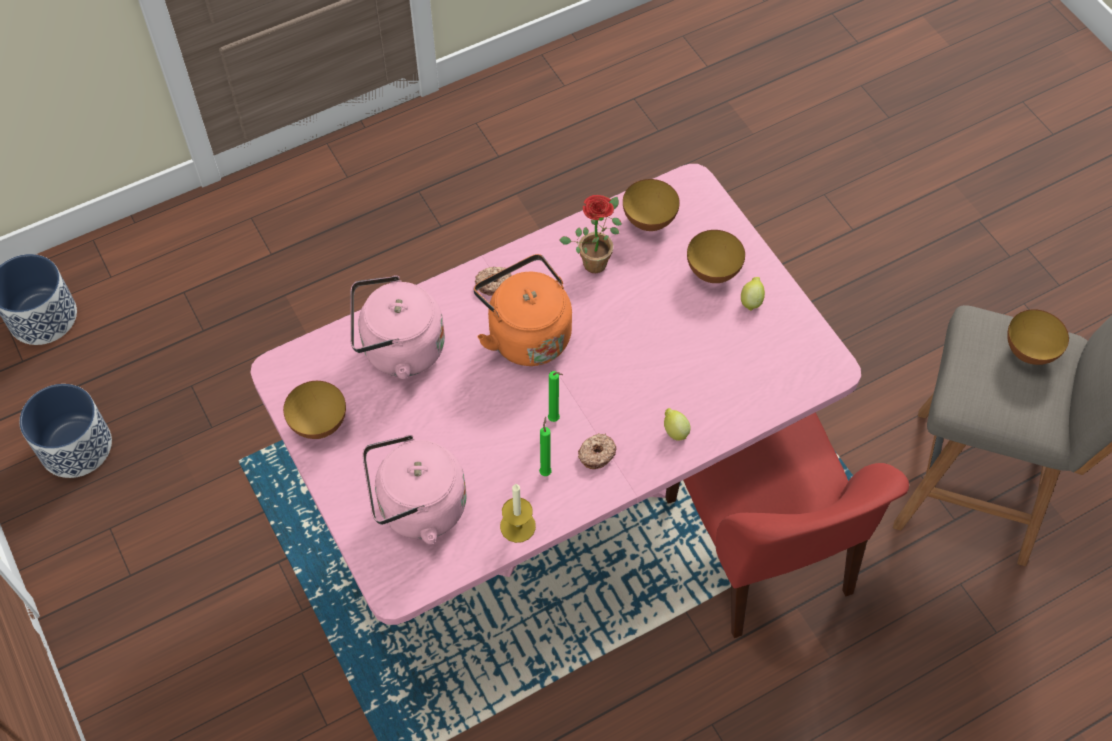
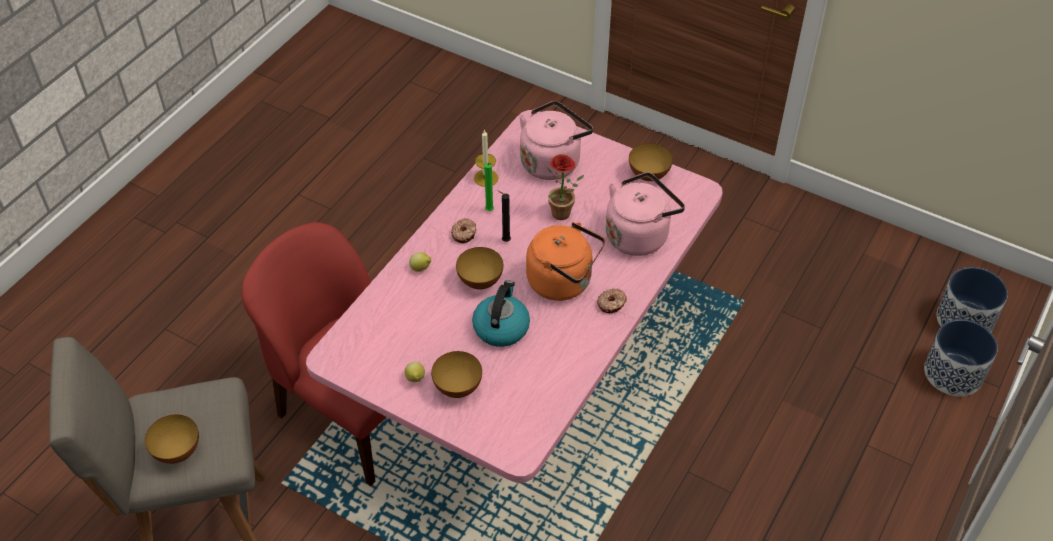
camera: 150 degrees right, 10 degrees down
(75, 446) = (850, 261): planter -> planter (953, 374)
(555, 420) = (504, 241): green candle -> black candle
(595, 259) = (552, 355): potted plant -> potted plant (562, 216)
(628, 314) = (501, 327): none -> kettle
(649, 220) = (532, 405): bowl -> bowl (480, 281)

